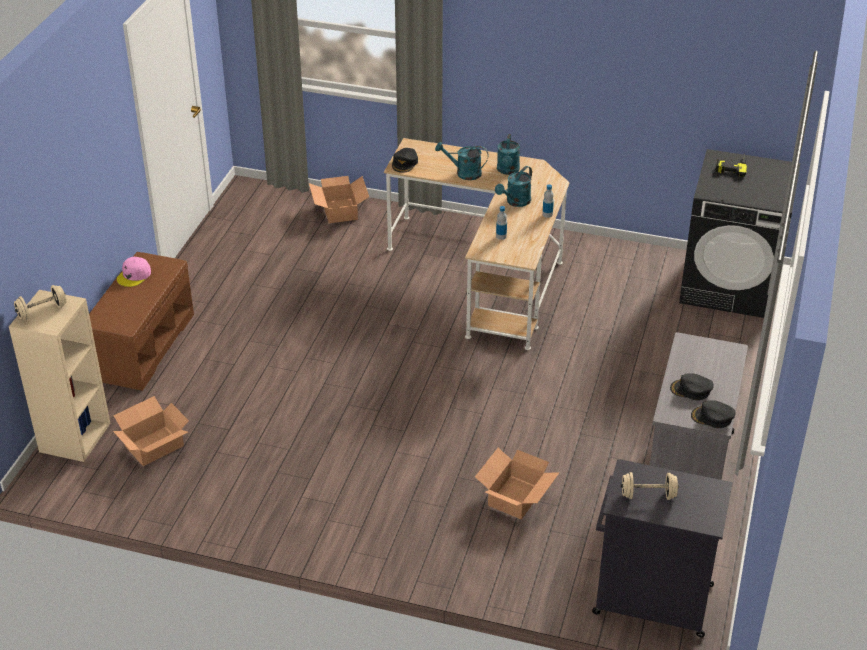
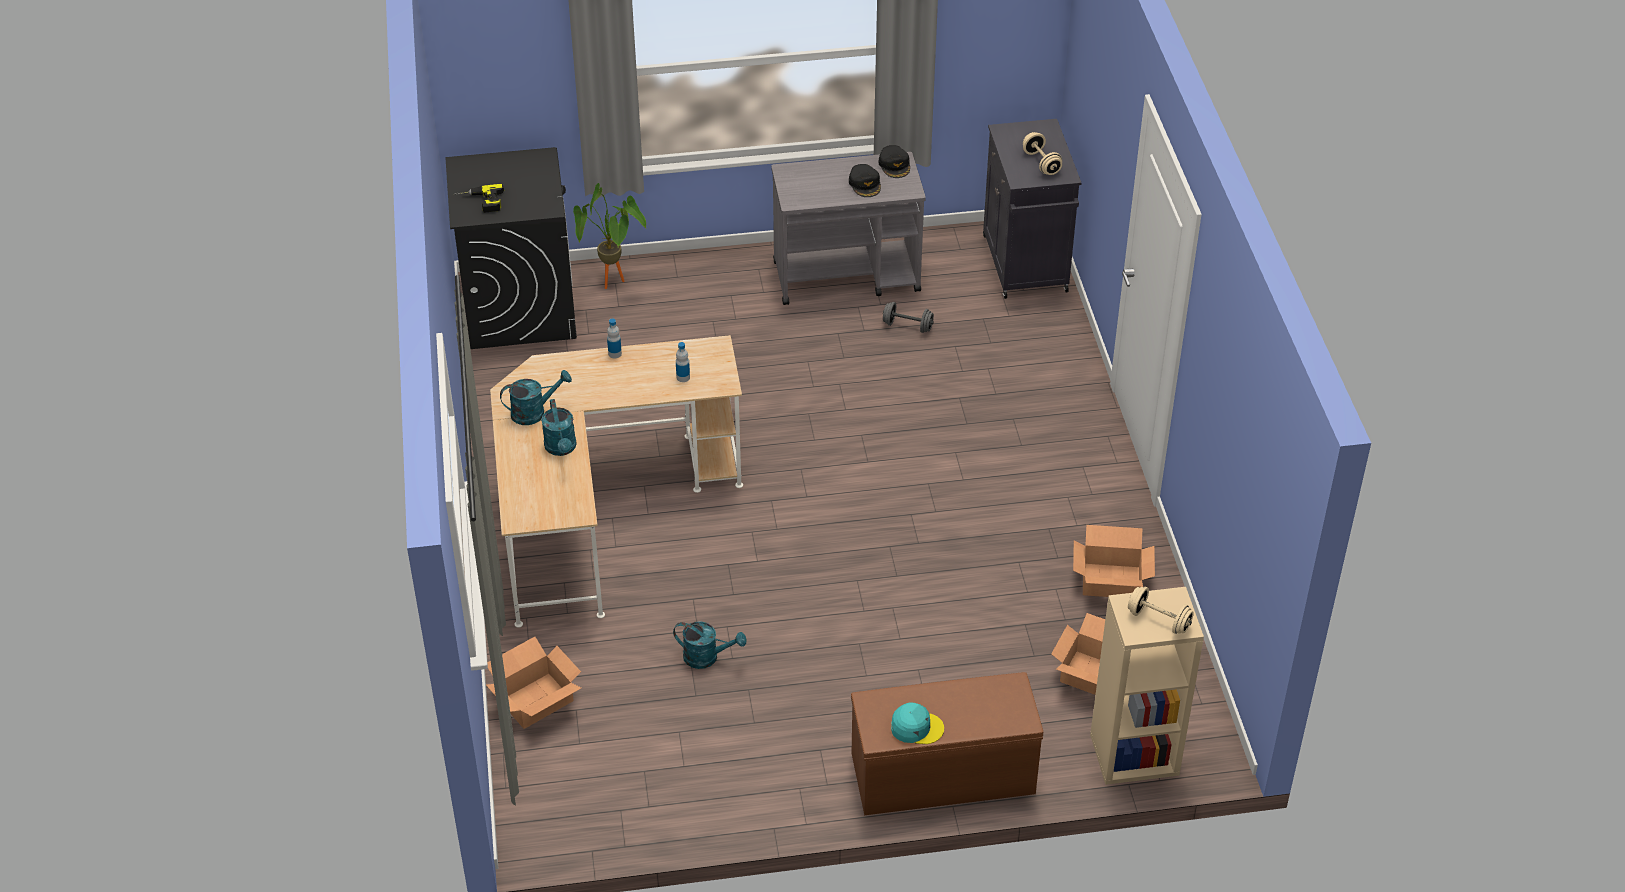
camera: 115 degrees left, 5 degrees up
(134, 275) = (916, 727): pink cap -> turquoise cap
(405, 163) = (567, 510): black cap -> none
(515, 202) = (603, 386): turquoise watering can -> turquoise watering can (707, 657)
(515, 497) = (965, 376): cardboard box -> cardboard box (1111, 581)
(600, 485) = (907, 326): none -> grey dumbbell
(737, 336) = (613, 285): none -> potted plant

